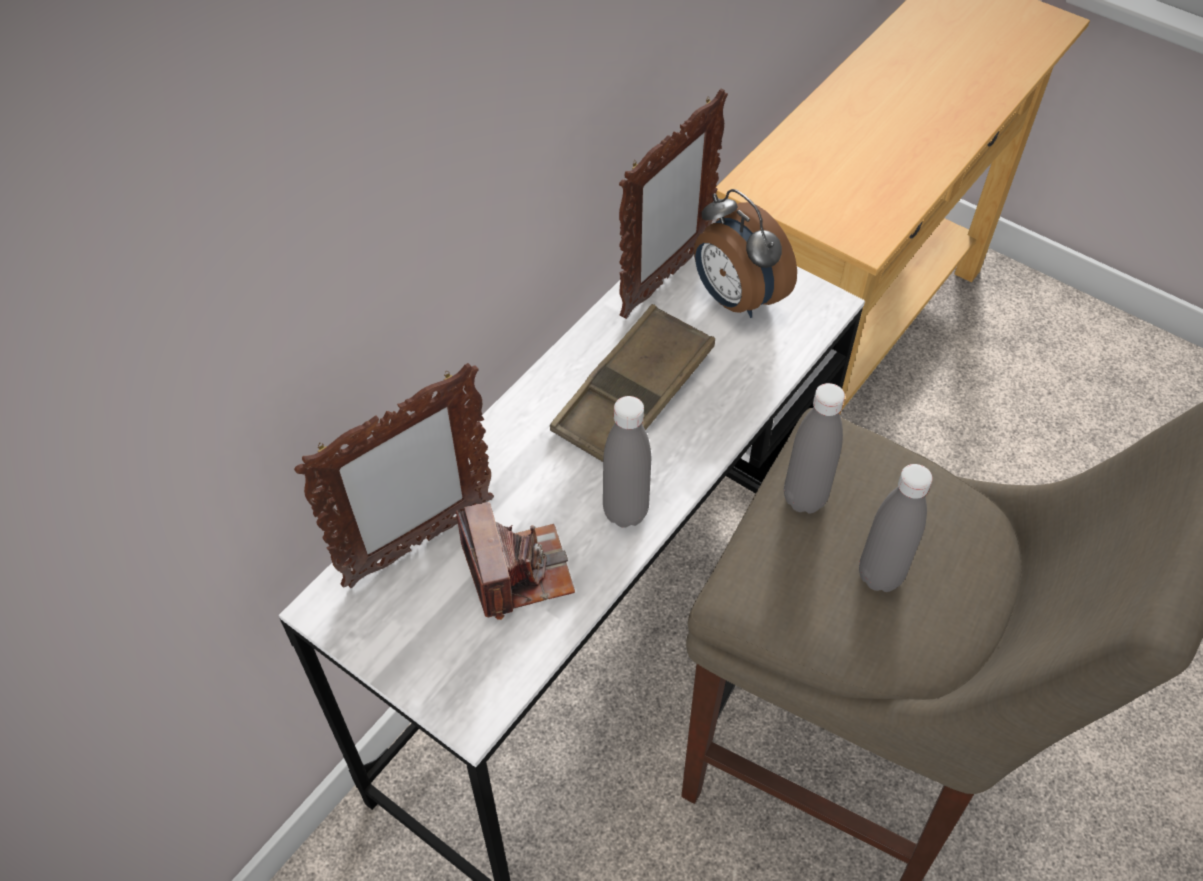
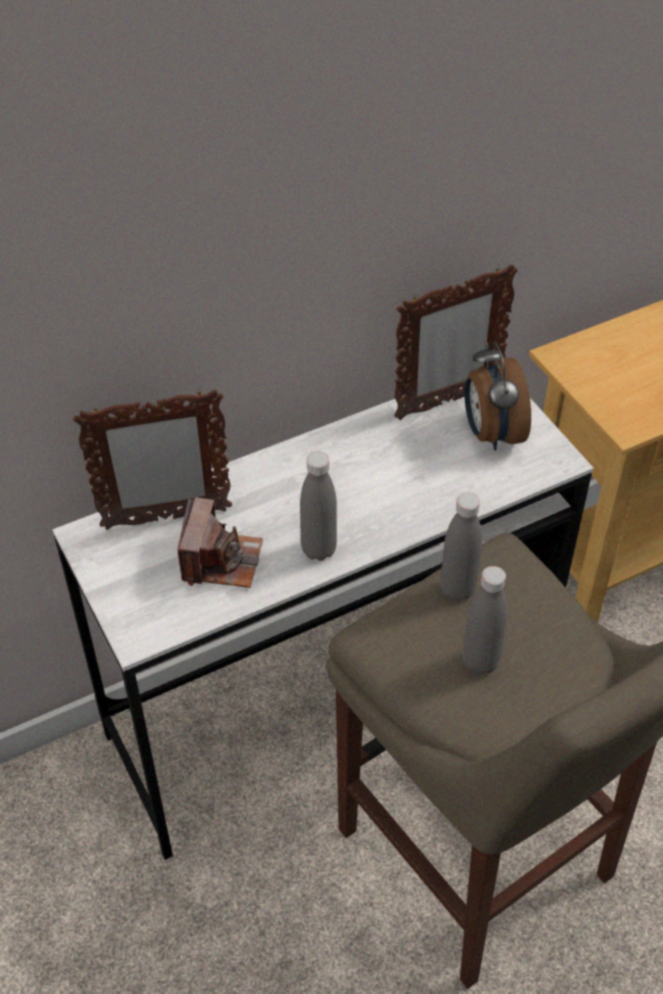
camera: 25 degrees right, 5 degrees down
(633, 394) = (373, 473): brown tray -> none

